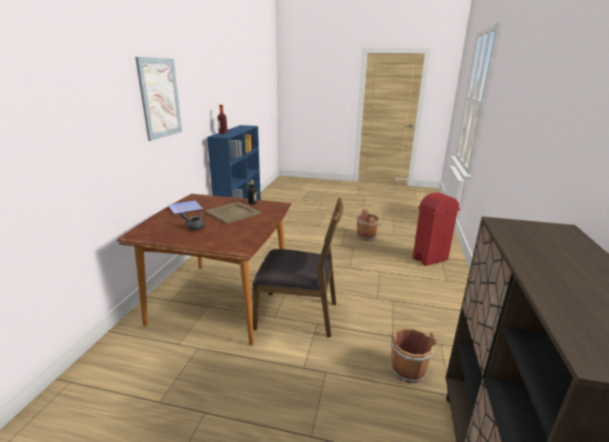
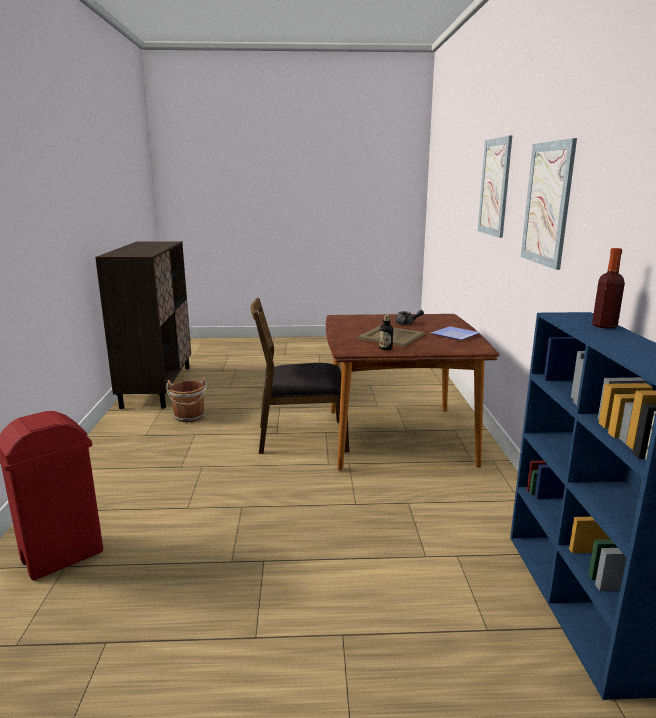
camera: 165 degrees right, 5 degrees down
(74, 96) = (494, 187): none -> picture
(367, 236) = (191, 614): brown bucket -> none

